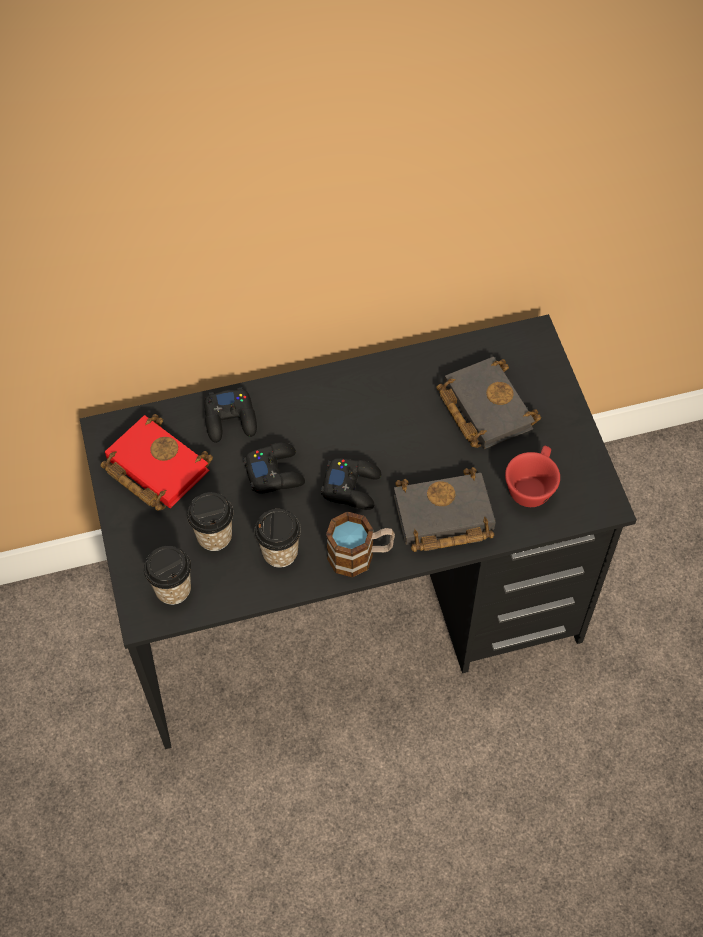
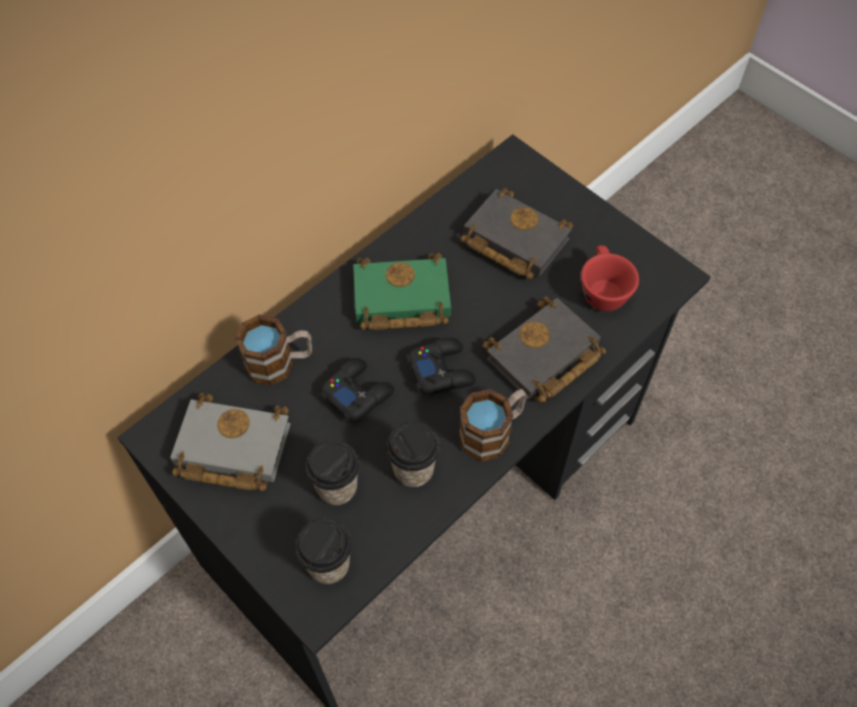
camera: 30 degrees left, 0 degrees up
(153, 468) = (229, 449): red book -> grey book
(231, 419) = (280, 363): black game controller -> mug
(355, 414) = (399, 300): none -> green book

